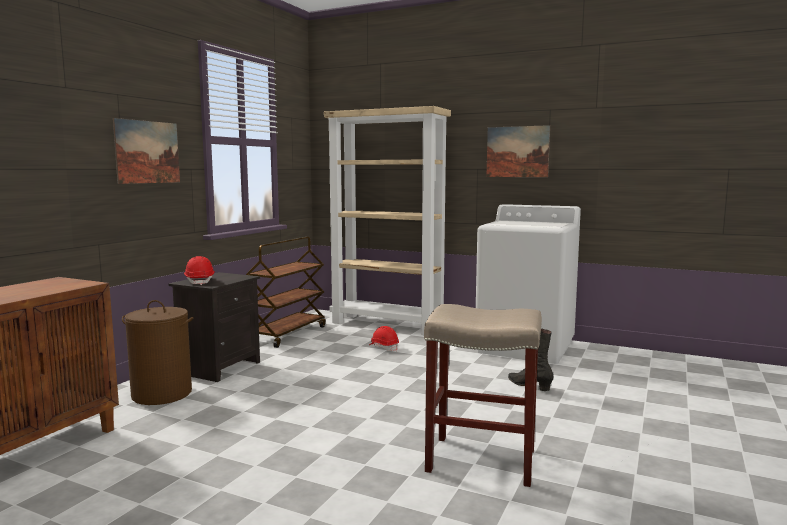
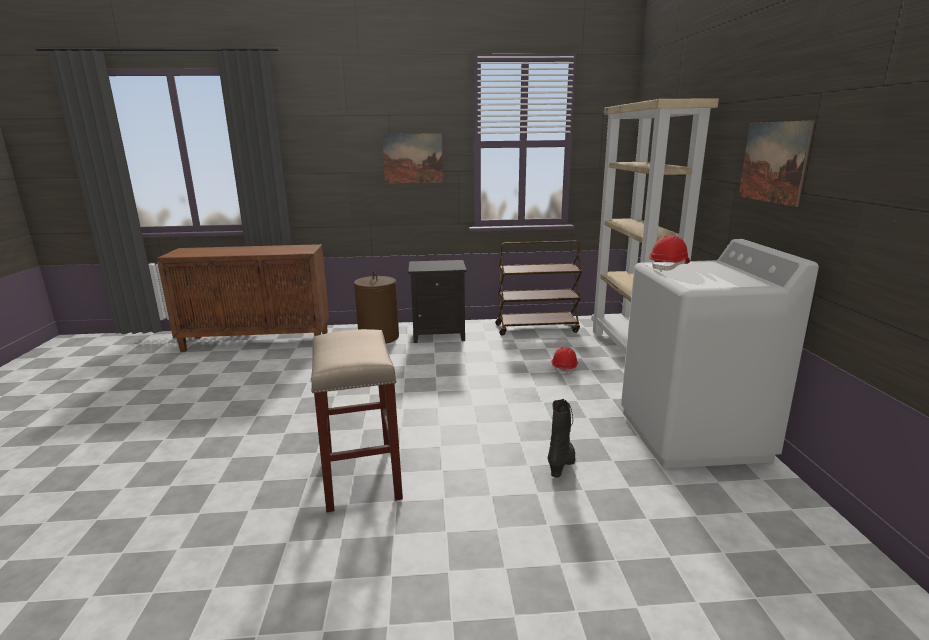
camera: 60 degrees right, 10 degrees up
(200, 281) = (424, 264): red hard hat -> red hard hat (669, 267)

